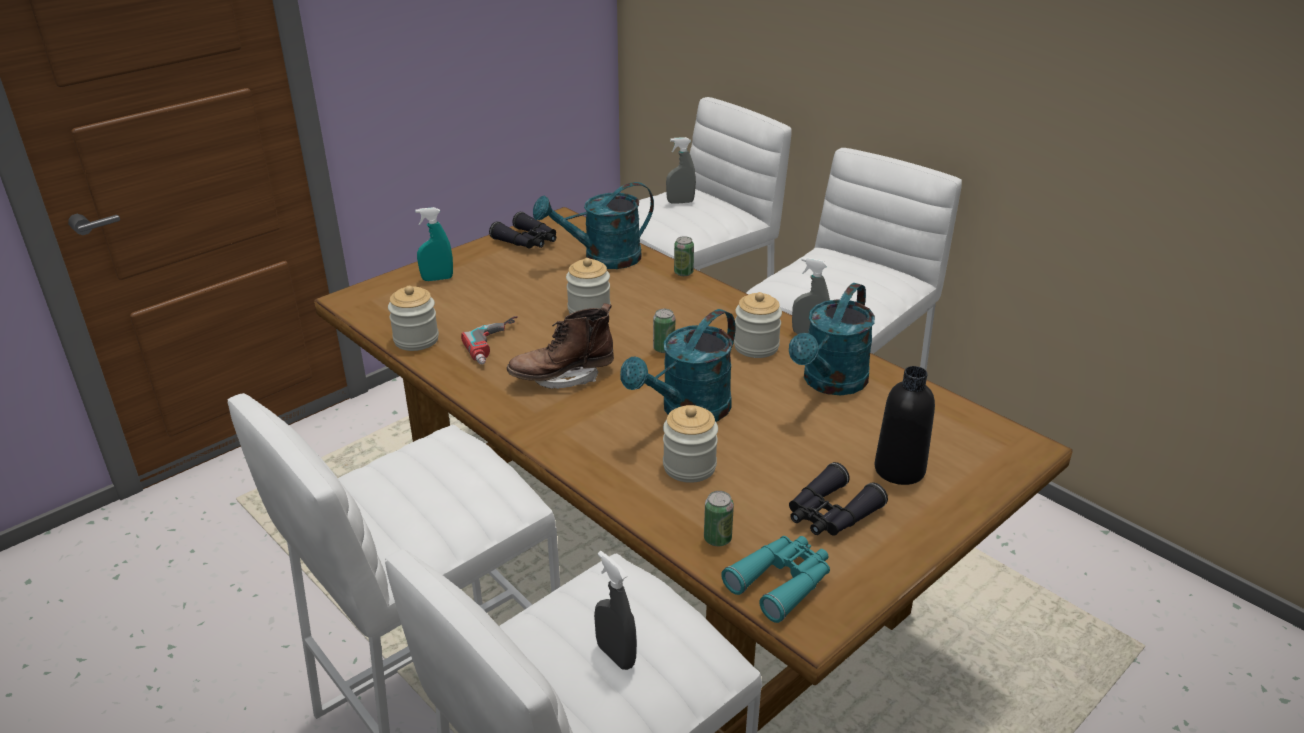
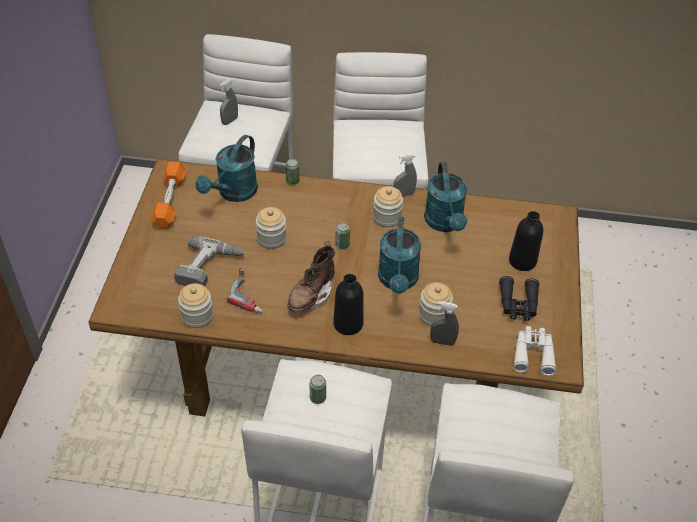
camera: 40 degrees left, 15 degrees up
(437, 279) = (150, 262): turquoise spray bottle -> none
(488, 307) = (209, 268): none -> power drill
(527, 241) = (170, 201): black binoculars -> orange dumbbell
(567, 423) = (348, 324): none -> black bottle
(615, 655) = (509, 434): grey spray bottle -> grey spray bottle (442, 342)
(717, 539) = (487, 348): can -> can (317, 398)
(782, 582) = (533, 353): turquoise binoculars -> white binoculars

